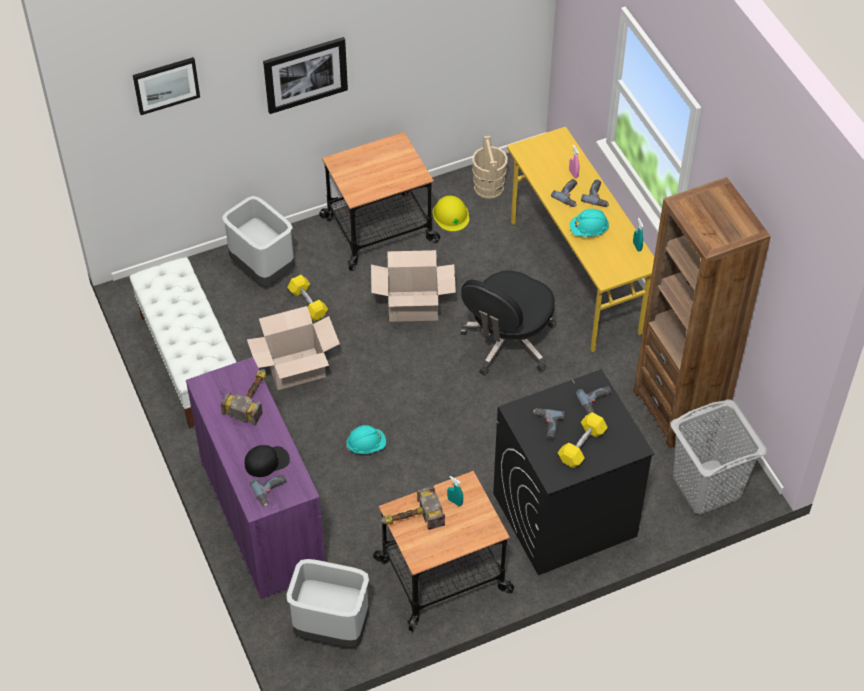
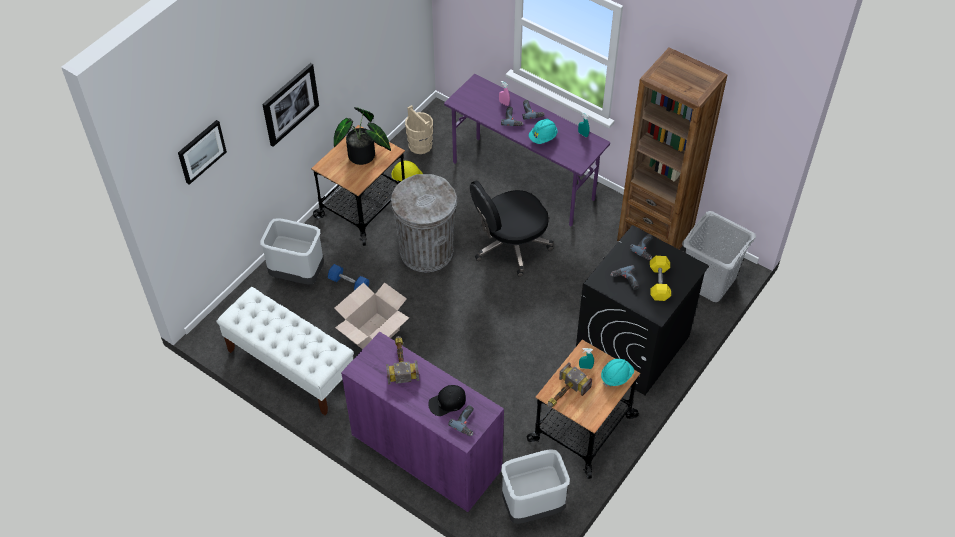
camera: 30 degrees left, 0 degrees up
(267, 461) = (447, 402): black cap -> black cap turned 150 degrees counterclockwise
(308, 303) = (349, 283): yellow dumbbell -> blue dumbbell
(366, 445) = (464, 364): turquoise hard hat -> turquoise hard hat (616, 376)
(383, 169) = (363, 157): none -> potted plant
(413, 306) = (426, 251): cardboard box -> grey trash can
(507, 342) = (510, 246): black office chair -> black office chair turned 60 degrees clockwise
(575, 277) = (524, 181): yellow desk -> purple desk

